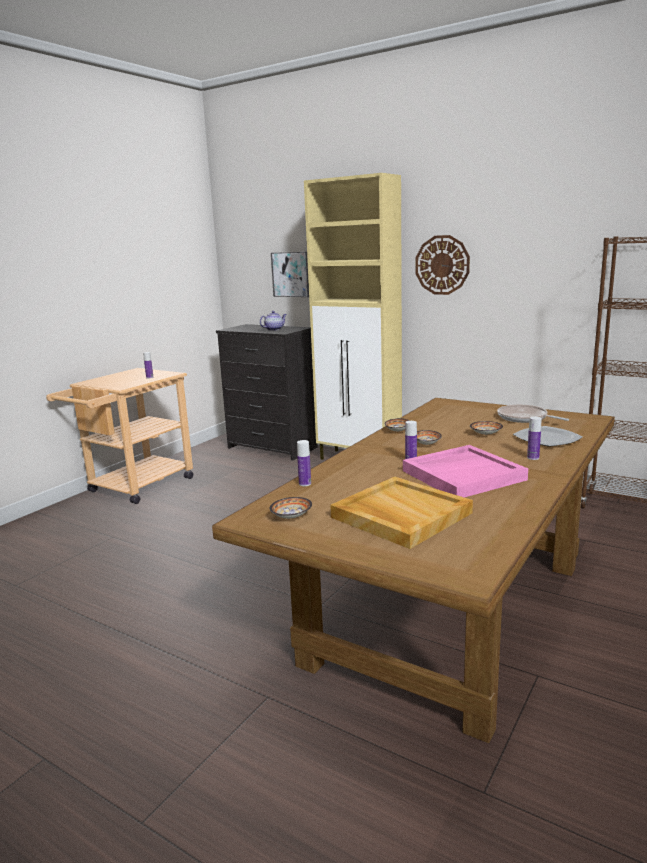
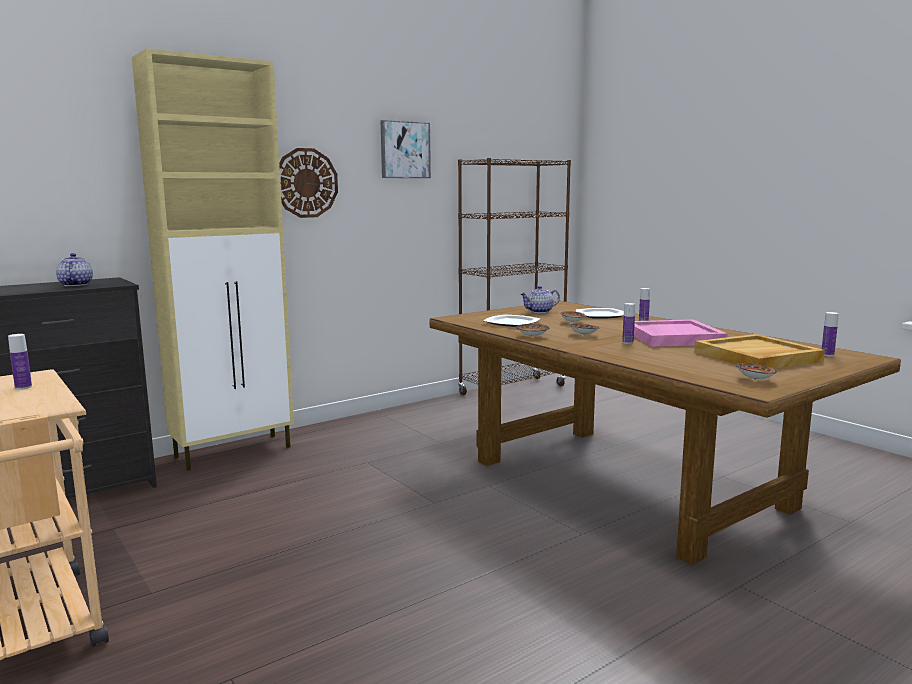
camera: 70 degrees left, 5 degrees down
(292, 274) = (61, 195): picture -> picture (404, 150)
(305, 484) = (668, 370): bottle -> bottle (827, 355)
(450, 418) = (511, 323): none -> plate
(524, 418) = (539, 311): frying pan -> teapot

